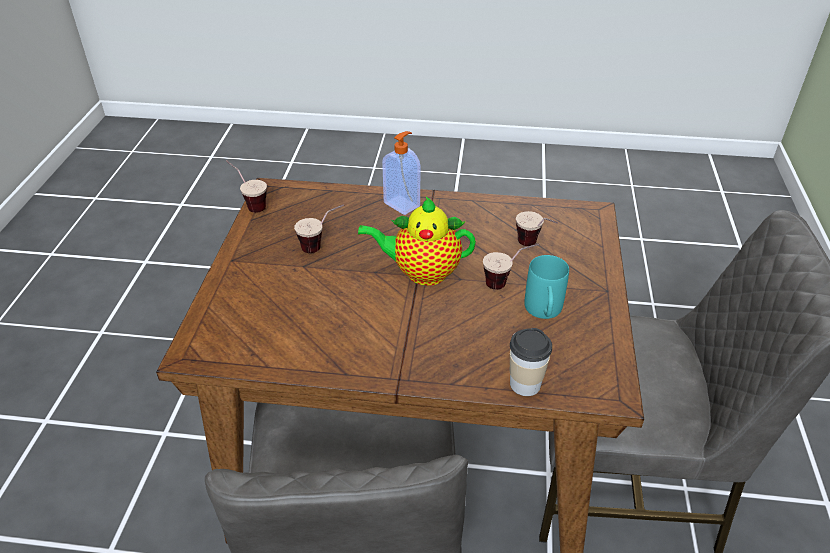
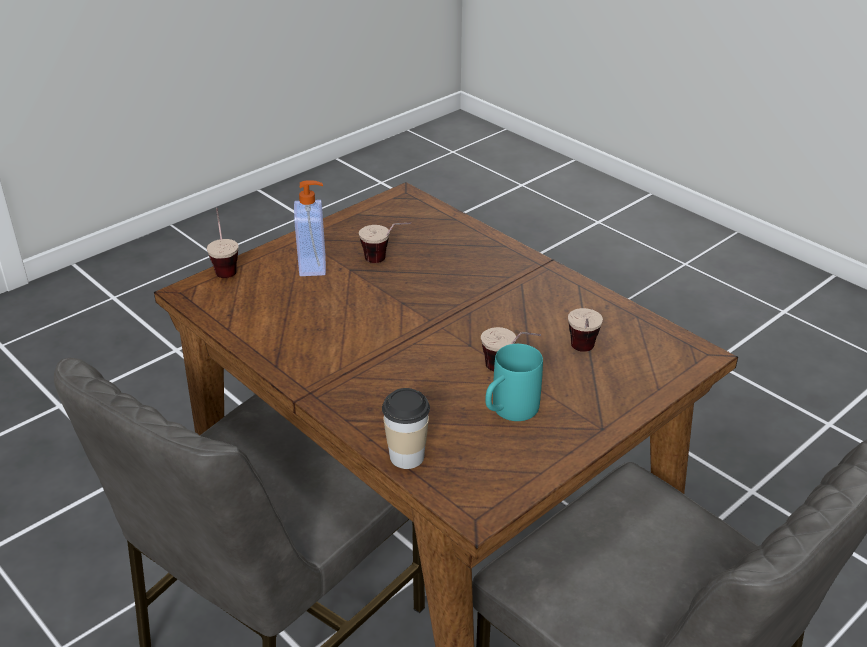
camera: 40 degrees right, 5 degrees down
(249, 204) = (371, 201): cup -> cup (225, 266)
(402, 204) = (504, 258): soap dispenser -> soap dispenser (314, 266)
(421, 273) = (441, 323): teapot -> none

